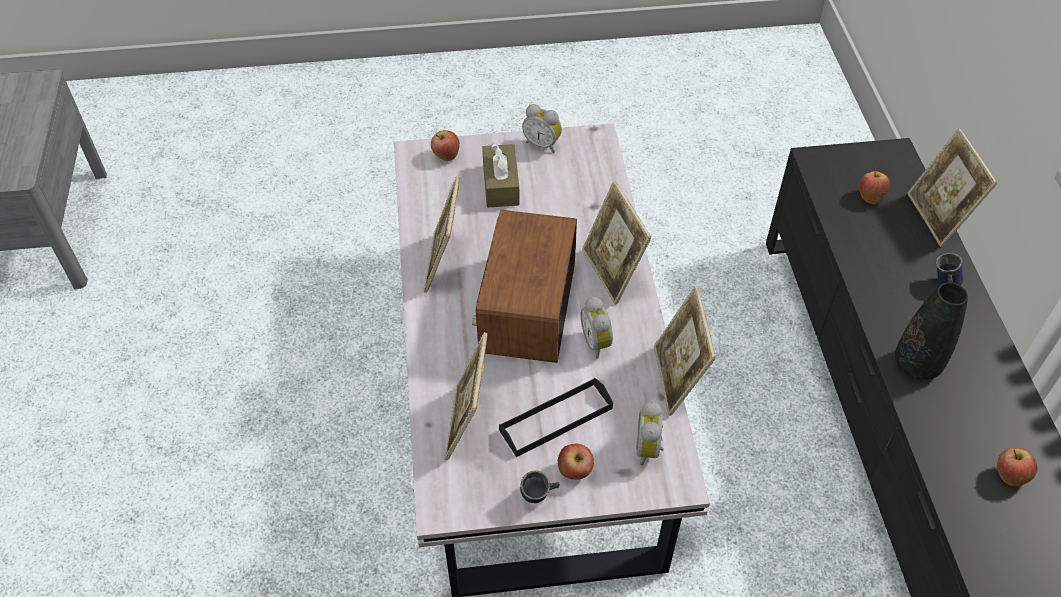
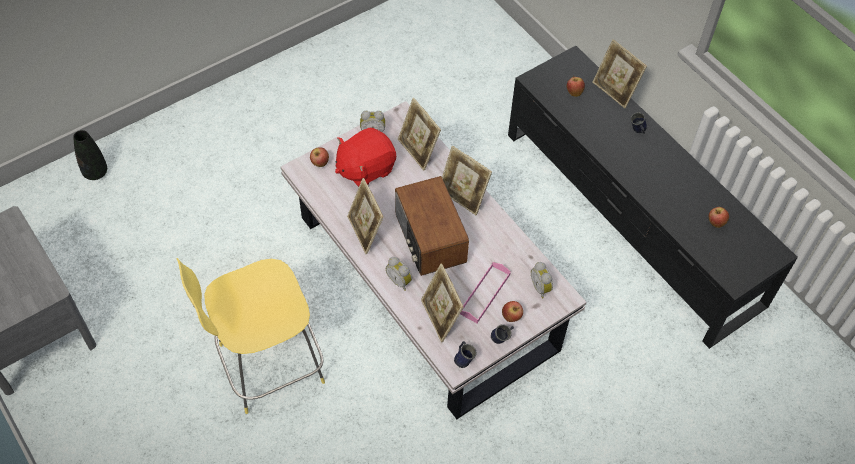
camera: 30 degrees left, 5 degrees up
(257, 400) = (267, 365): none -> yellow stool
(461, 500) = (463, 359): none -> blue mug
(501, 185) = (365, 168): brown tissue box -> red plush toy
(556, 419) = (484, 294): black tray -> pink tray
(597, 342) = (480, 241): alarm clock -> alarm clock (400, 281)
(677, 379) = (533, 243): picture frame -> picture frame (418, 151)
(916, 364) = (646, 182): black vase -> black vase (95, 172)

